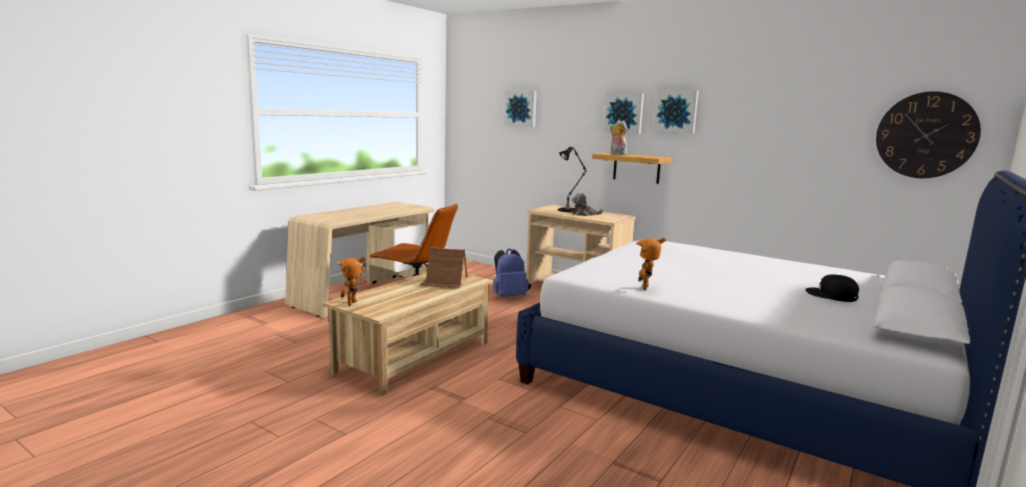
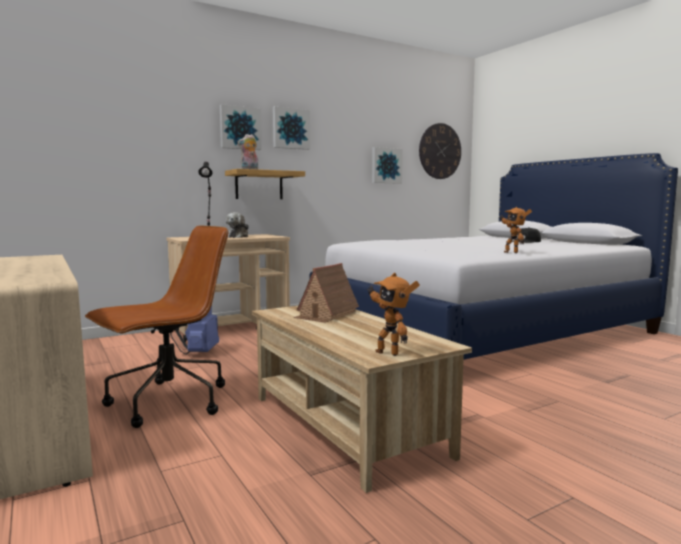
camera: 65 degrees left, 5 degrees down
(521, 108) = (95, 115): picture -> picture (386, 165)

